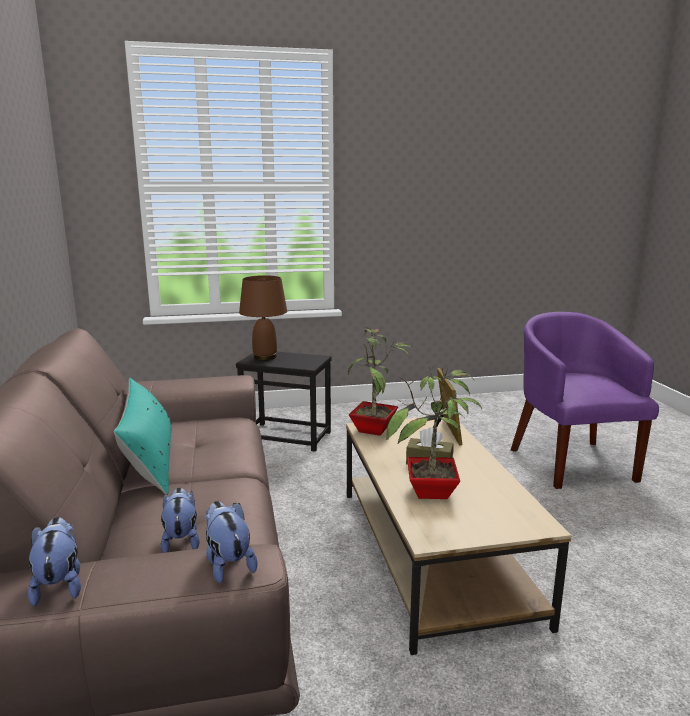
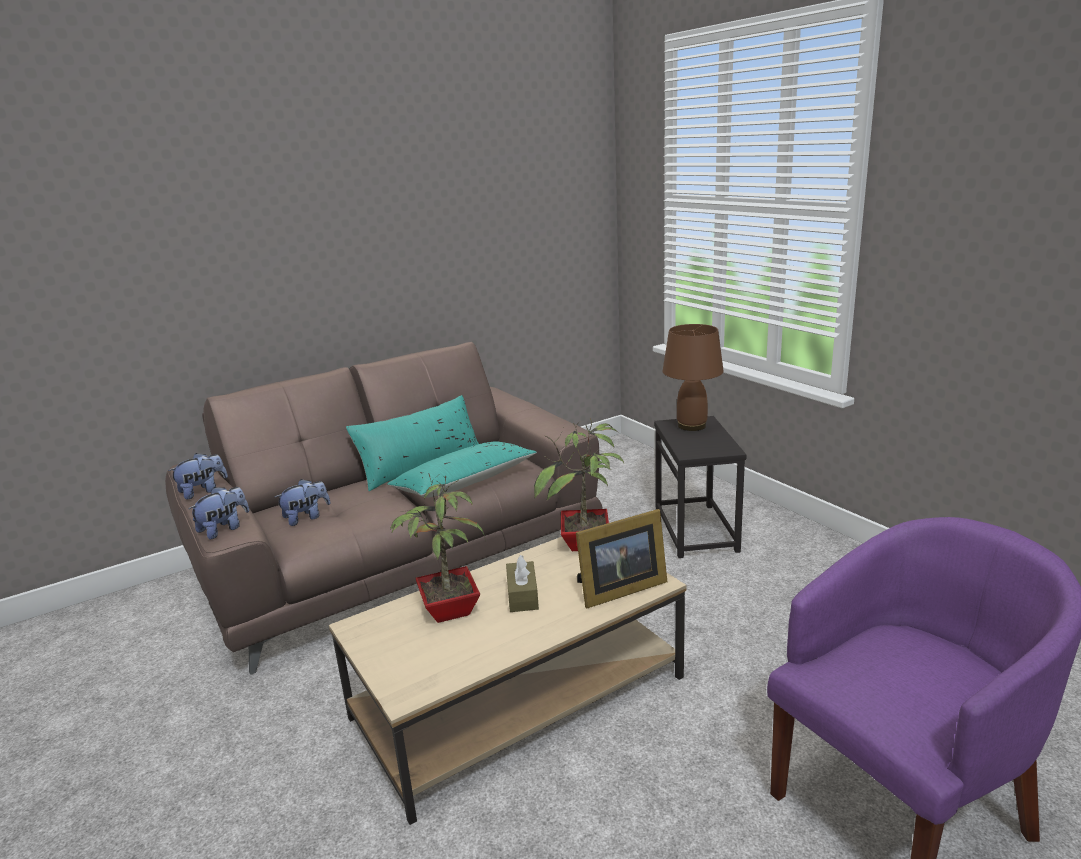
camera: 70 degrees right, 5 degrees up
(222, 447) = (464, 483): none -> turquoise pillow

